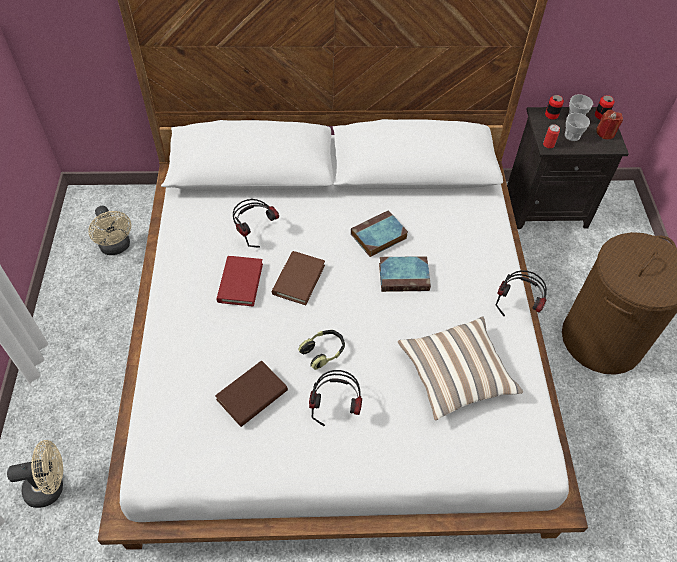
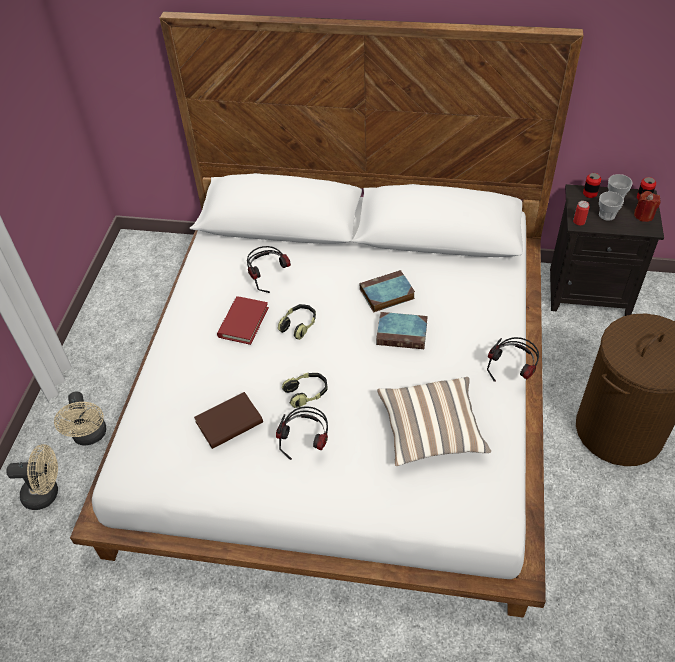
camera: 15 degrees right, 5 degrees down
(116, 247) = (152, 289): beige fan -> beige fan (90, 436)
(298, 279) = (299, 325): brown book -> headphones

